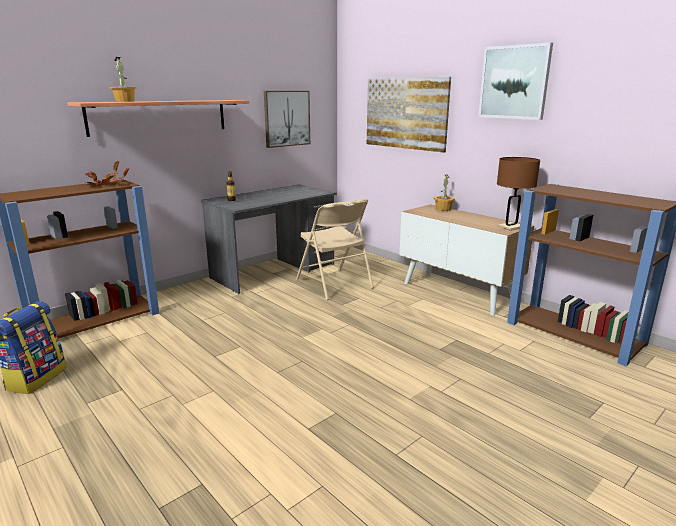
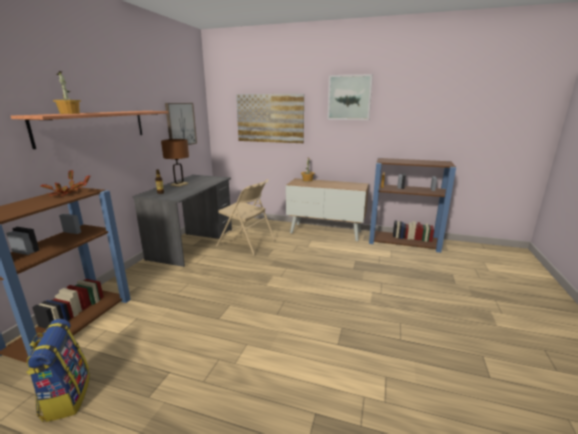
camera: 30 degrees left, 0 degrees up
(511, 227) = (360, 186): brown table lamp -> brown table lamp (179, 184)

